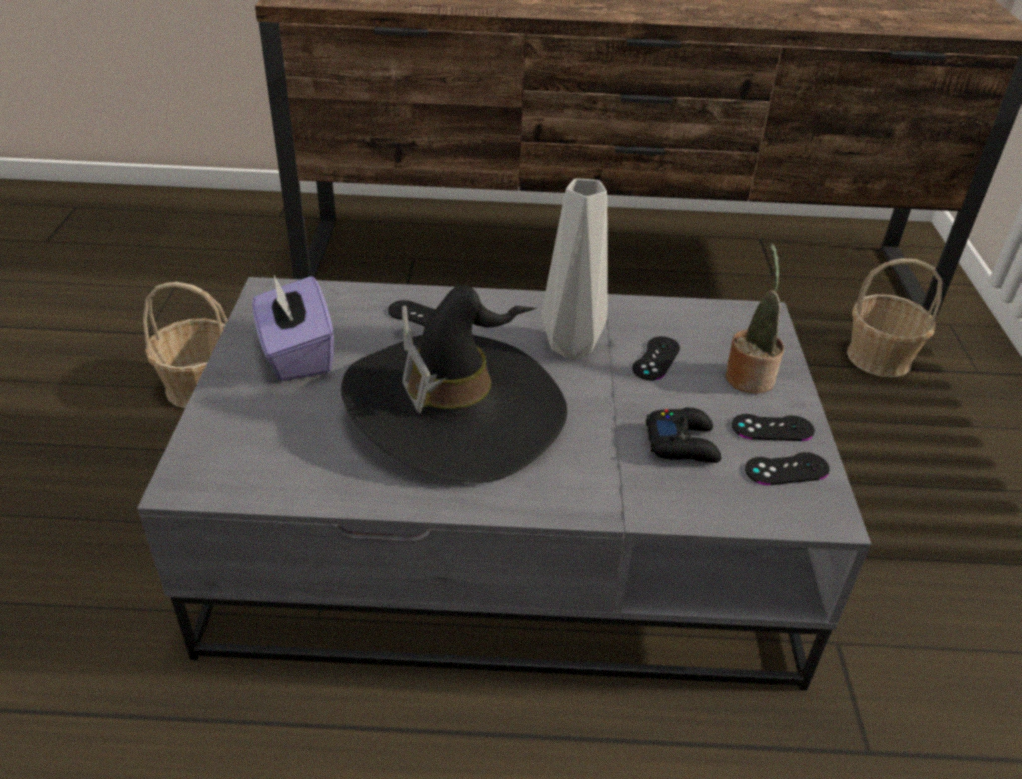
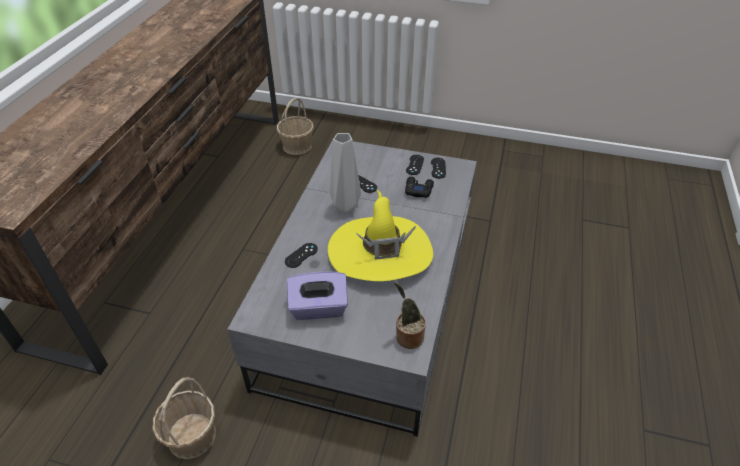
camera: 75 degrees left, 5 degrees up
(456, 409) = (380, 252): black hat -> yellow hat
(749, 376) = (381, 161): potted plant -> potted plant (407, 336)

